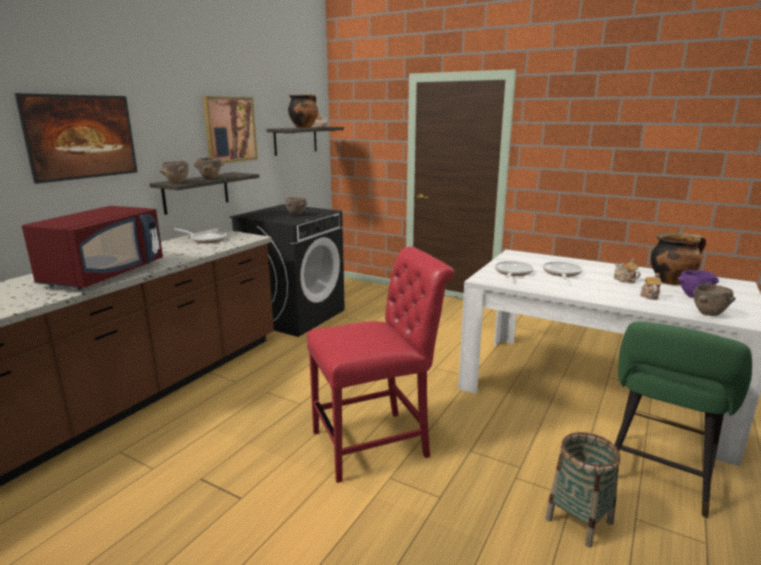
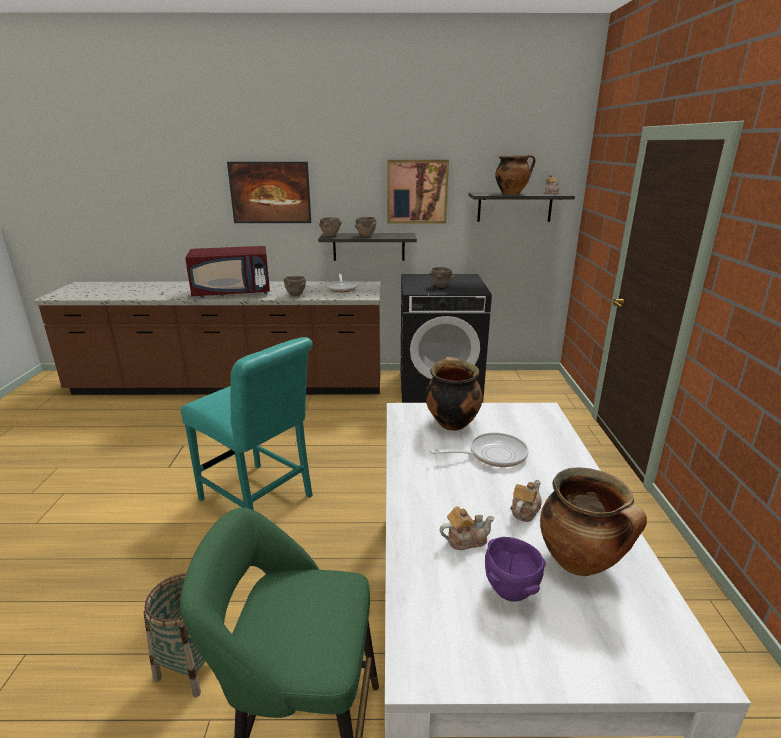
camera: 60 degrees right, 5 degrees up
(377, 443) = (259, 500): red chair -> turquoise chair
(512, 273) = (451, 422): frying pan -> cooking pot
(708, 314) = (425, 609): brown bowl -> brown bowl (296, 295)

